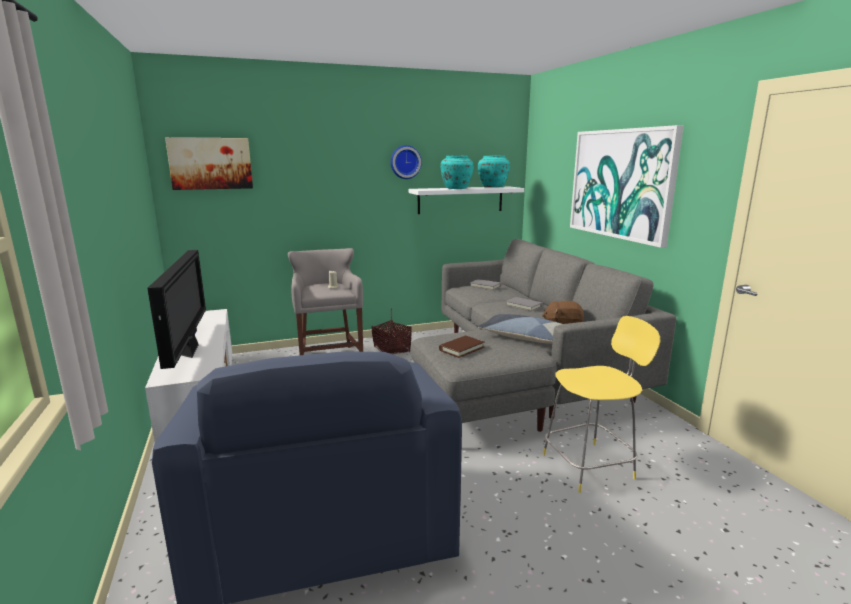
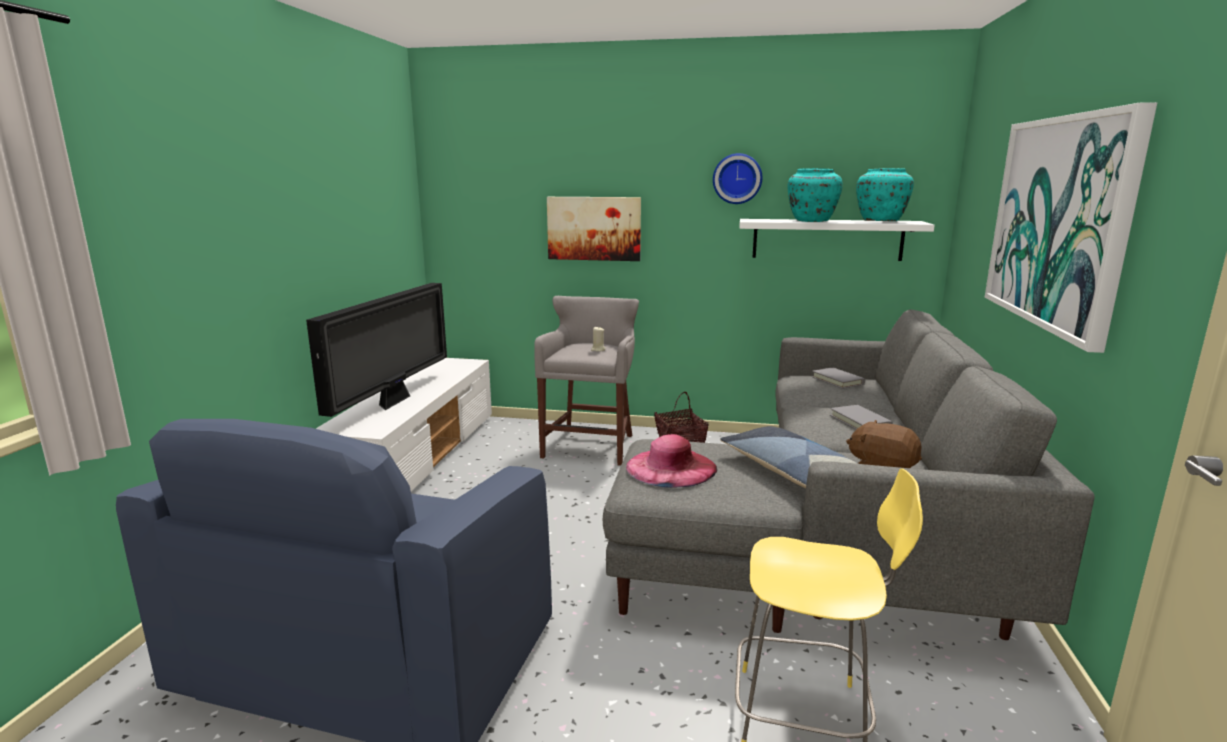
camera: 30 degrees right, 0 degrees up
(211, 163) = (481, 178): picture -> picture (594, 228)
(461, 349) = (671, 467): brown book -> pink hat

